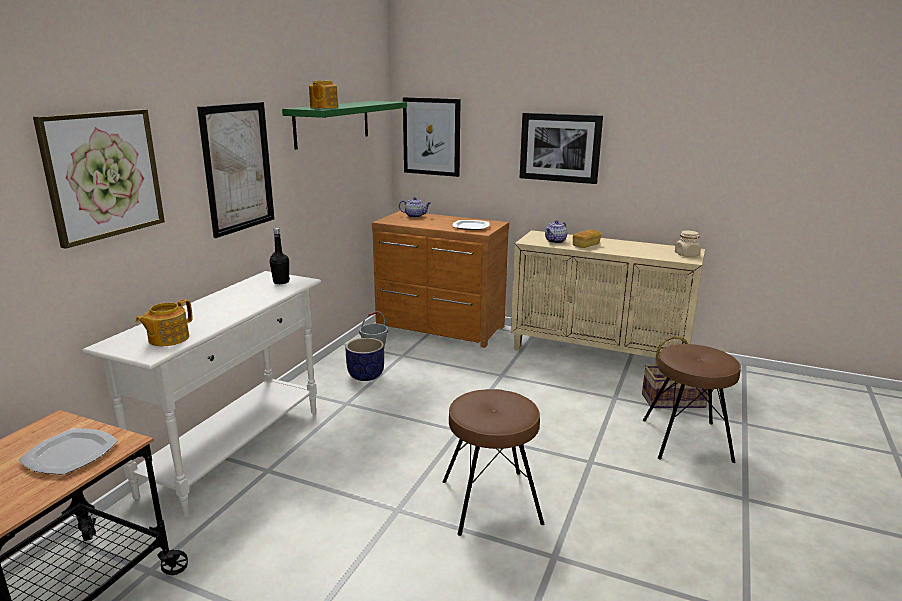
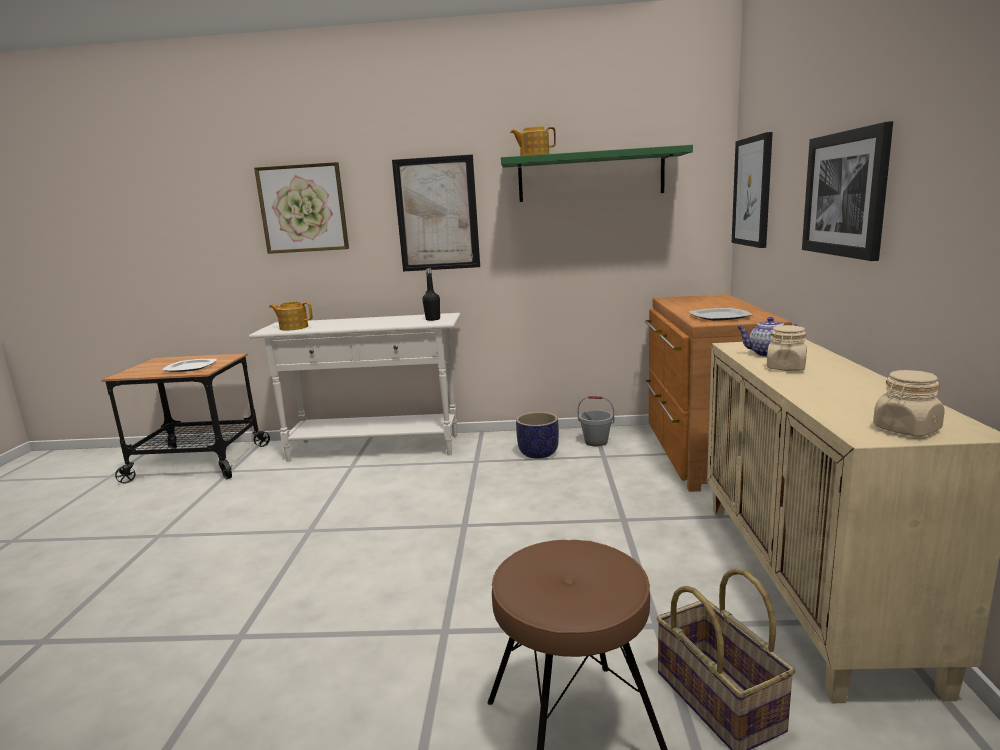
camera: 70 degrees right, 5 degrees down
(415, 216) = (714, 299): teapot -> none
(490, 501) = (333, 574): brown stool -> none
(586, 245) = (786, 368): bread -> beige jar

